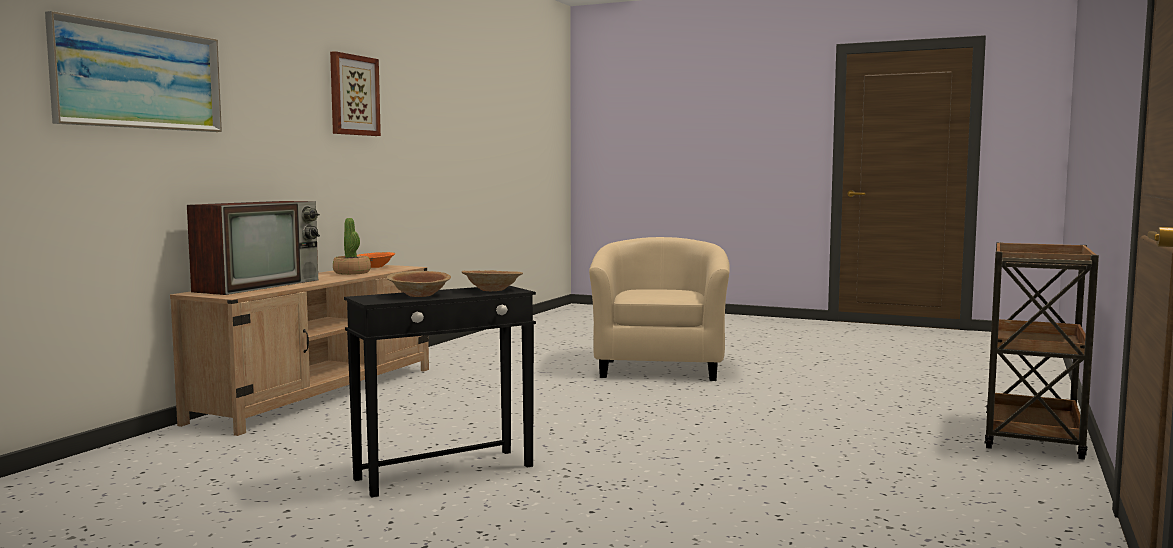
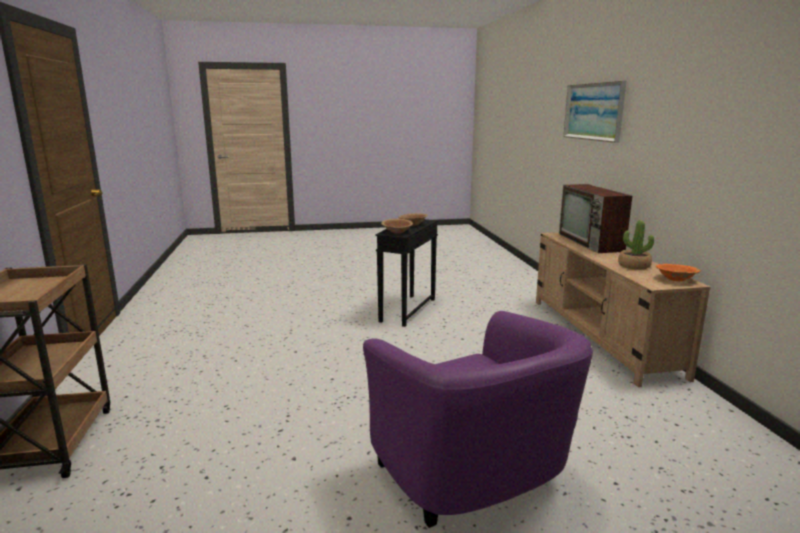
camera: 145 degrees right, 10 degrees up
(353, 95) = (730, 106): picture -> none
(660, 367) = (474, 481): beige armchair -> purple armchair

